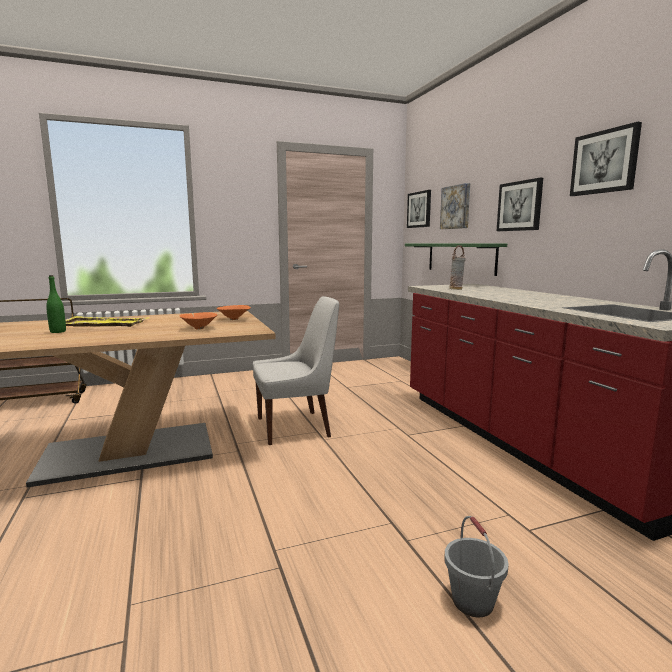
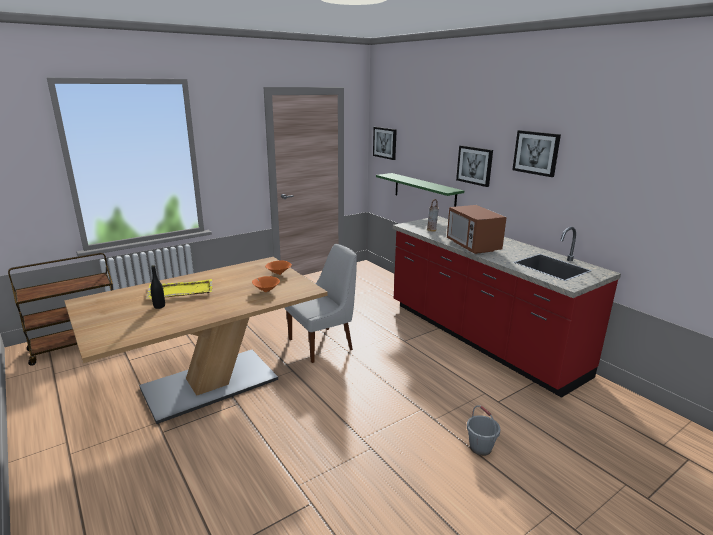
camera: 15 degrees left, 10 degrees up
(58, 331) = (159, 306): green bottle -> black bottle
(456, 207) = (420, 151): picture -> none
(505, 297) = (472, 246): none -> microwave

